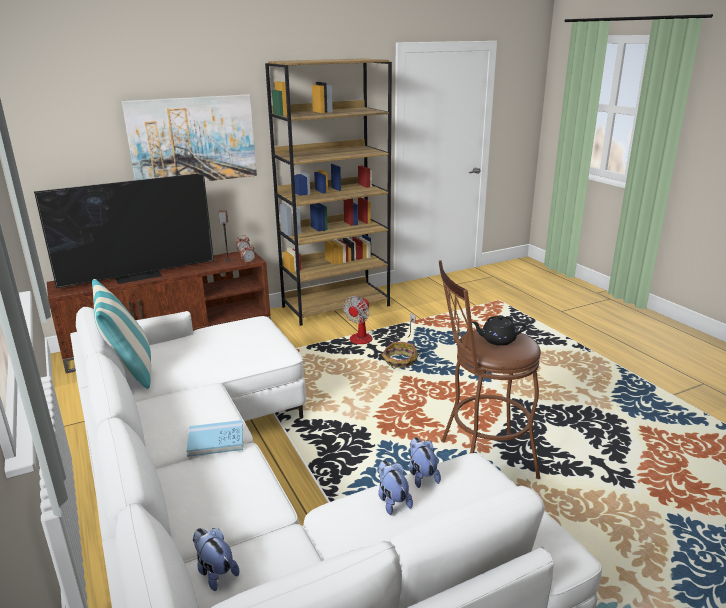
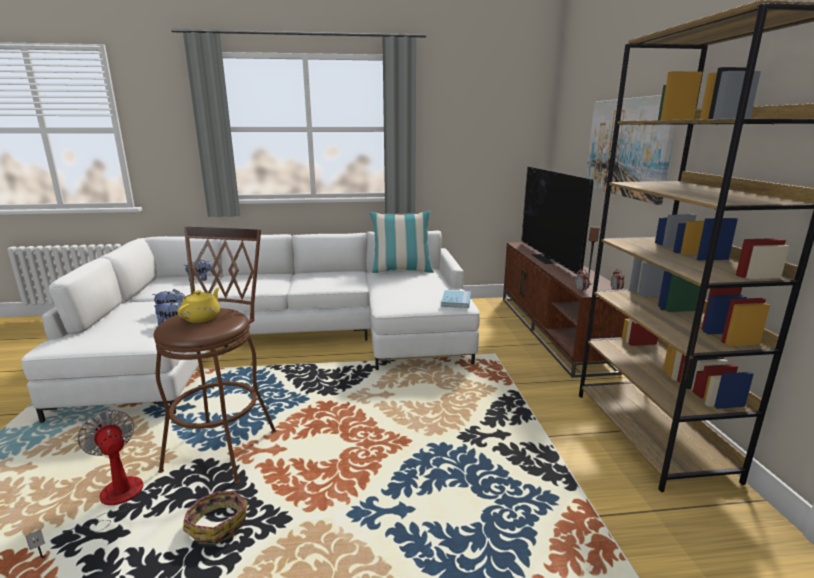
camera: 110 degrees right, 5 degrees down
(216, 440) = (294, 284): blue book -> blue book (456, 301)
(370, 339) = (526, 440): fan -> fan (110, 503)
(399, 361) = (451, 448): basket -> basket (218, 524)
(497, 340) = (202, 317): black teapot -> yellow teapot

